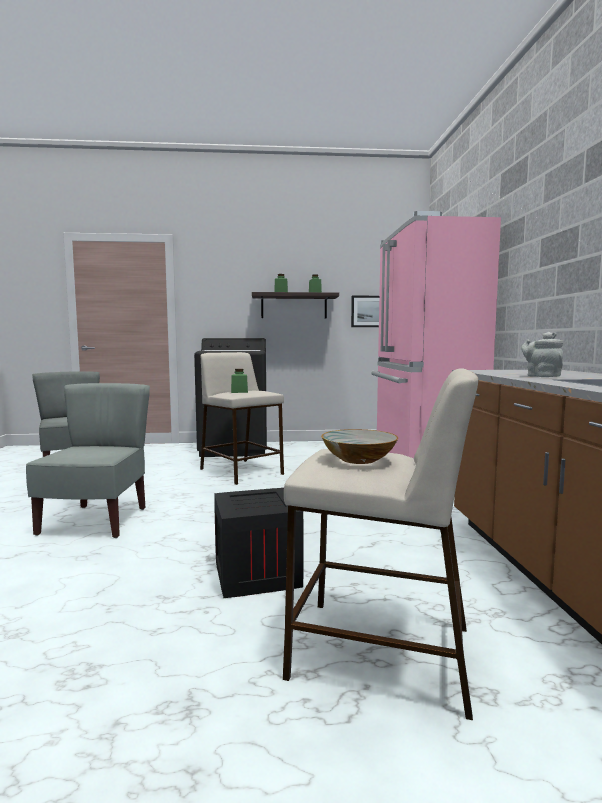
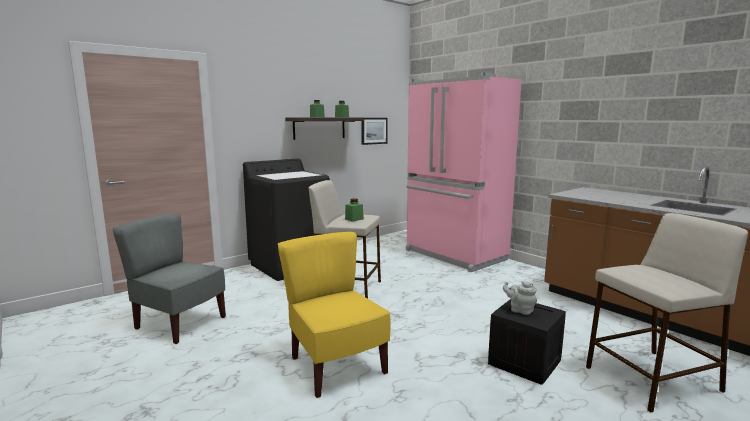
camera: 35 degrees left, 5 degrees up
(96, 521) = (336, 366): grey chair -> yellow chair
(358, 459) = (657, 275): bowl -> none
(541, 376) = (627, 200): grey teapot -> grey teapot (520, 310)

